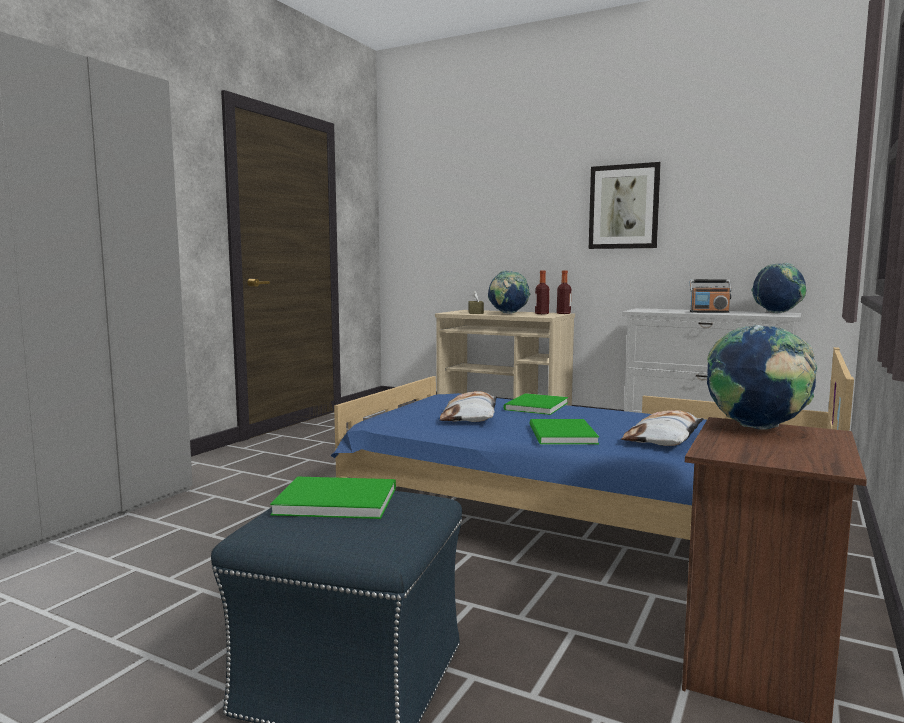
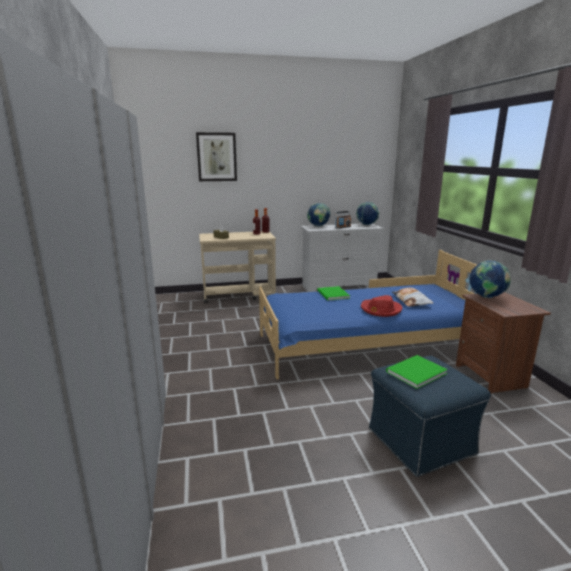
camera: 40 degrees left, 10 degrees up
(470, 416) = (325, 308): pillow -> none
(508, 314) = (241, 236): globe -> globe (318, 226)
(560, 435) = (380, 309): green book -> red hat
(624, 207) = (291, 171): picture -> picture (216, 157)

